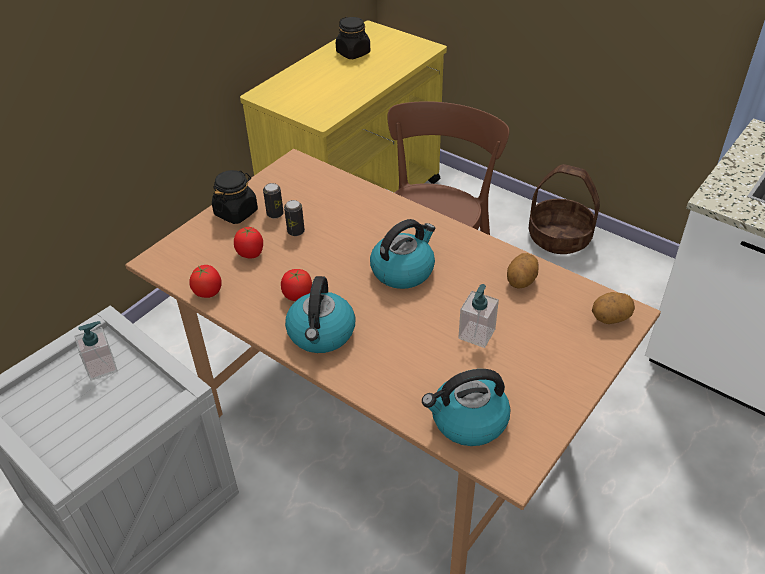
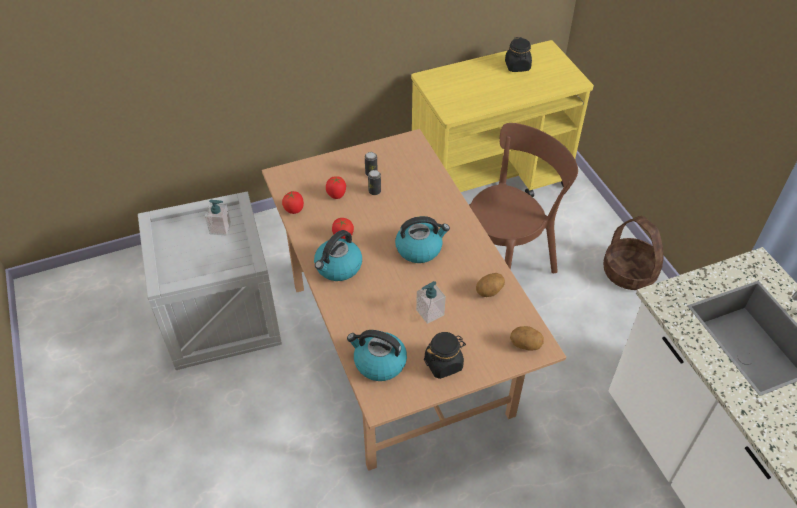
camera: 30 degrees right, 5 degrees up
(236, 212) = (348, 162): black jar -> black jar (443, 364)

